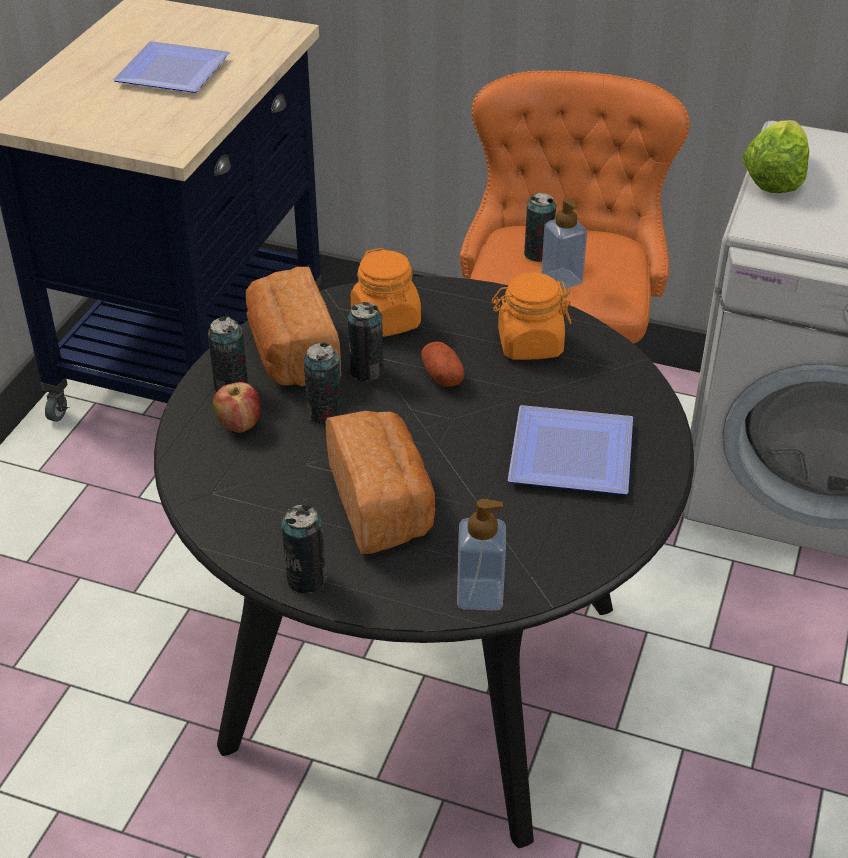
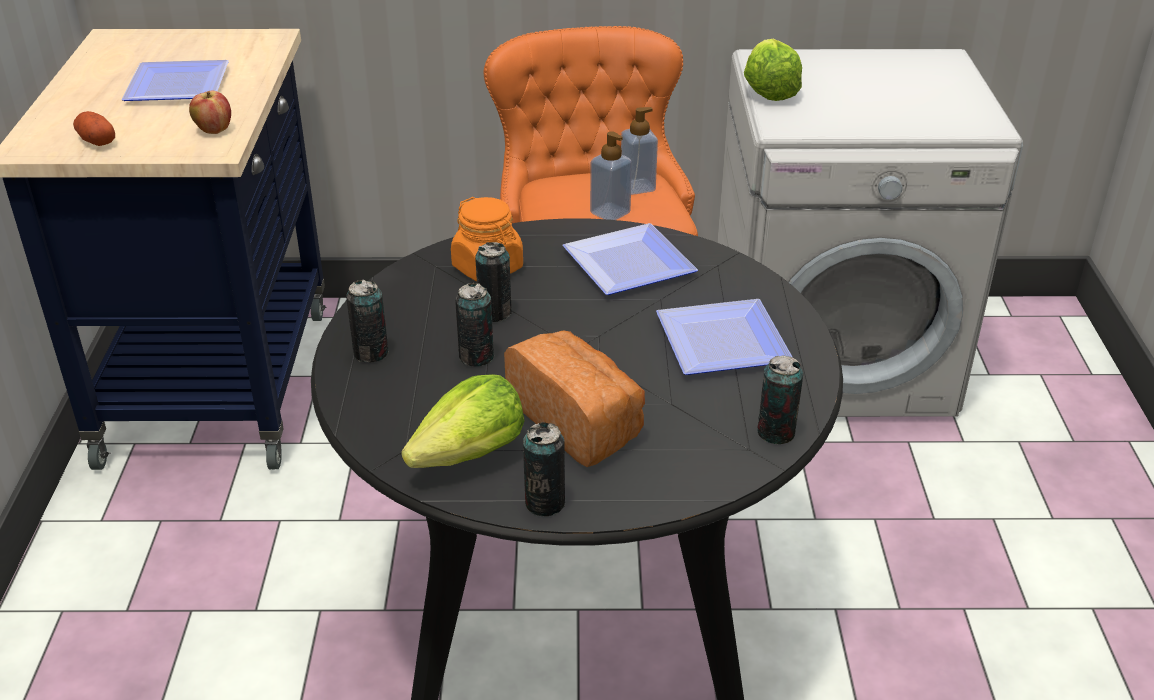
camera: 20 degrees left, 5 degrees down
(239, 425) = (398, 384): apple -> apple (214, 130)
(265, 513) = (470, 455): none -> lettuce
(292, 354) = (414, 313): bread -> none
(442, 376) = (567, 302): potato -> potato (96, 141)
(480, 595) = (714, 475): soap dispenser -> soap dispenser (637, 187)
(529, 344) = (630, 261): orange jar -> plate
(538, 254) = (577, 196): can -> can (776, 433)

